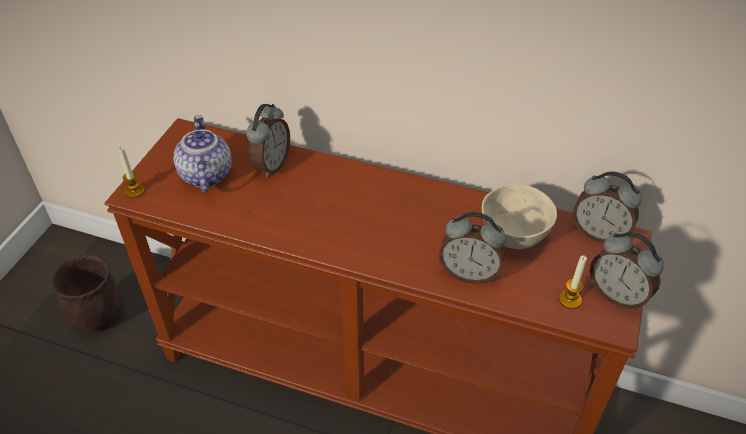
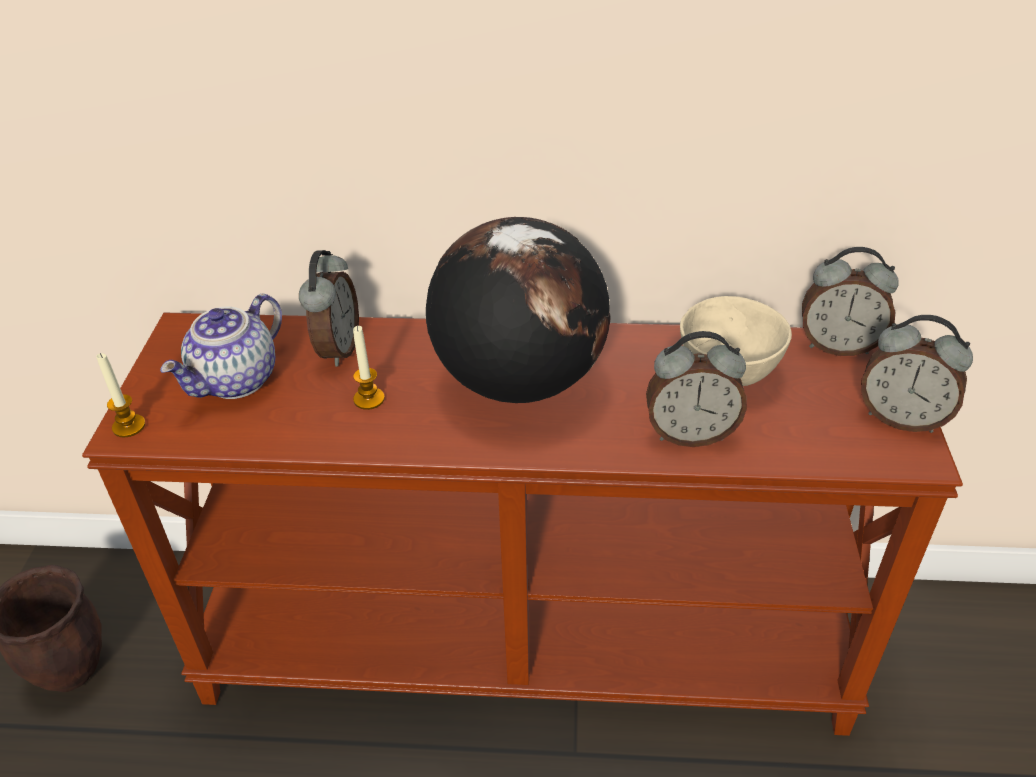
camera: 15 degrees left, 5 degrees down
(204, 175) = (237, 381): teapot -> teapot turned 120 degrees counterclockwise
(374, 212) = (518, 381): none -> globe
(570, 300) = (843, 438): candle -> candle (369, 399)

